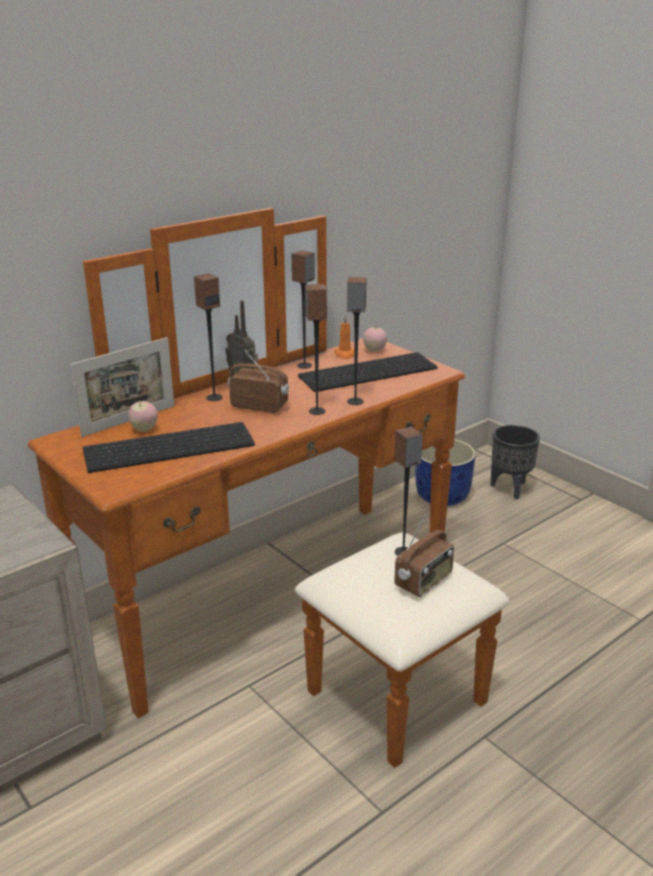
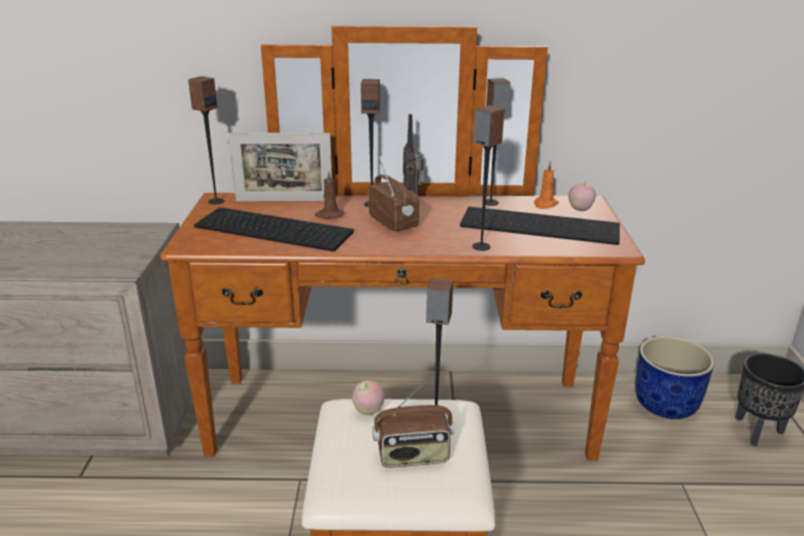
camera: 40 degrees right, 0 degrees up
(144, 429) = (282, 210): apple -> apple (368, 411)
(194, 419) = (329, 215): none -> brown candle
(316, 411) = (432, 243): speaker -> speaker (216, 201)

